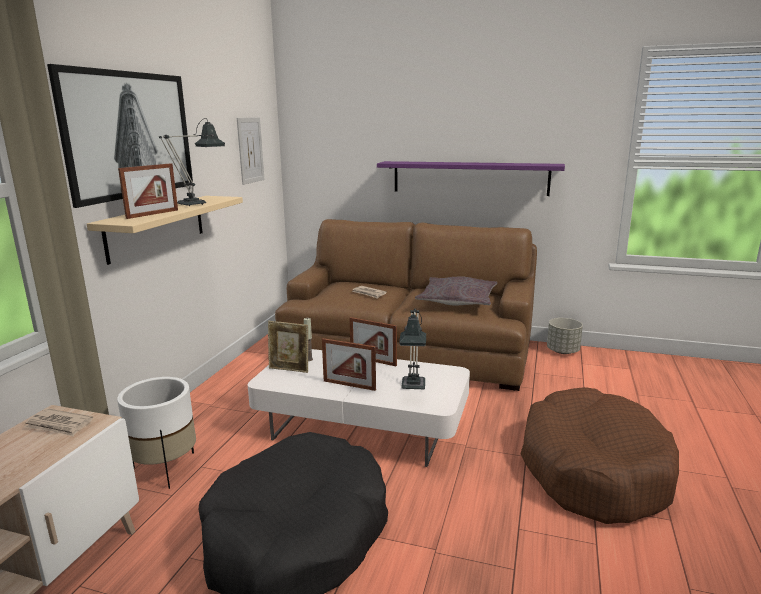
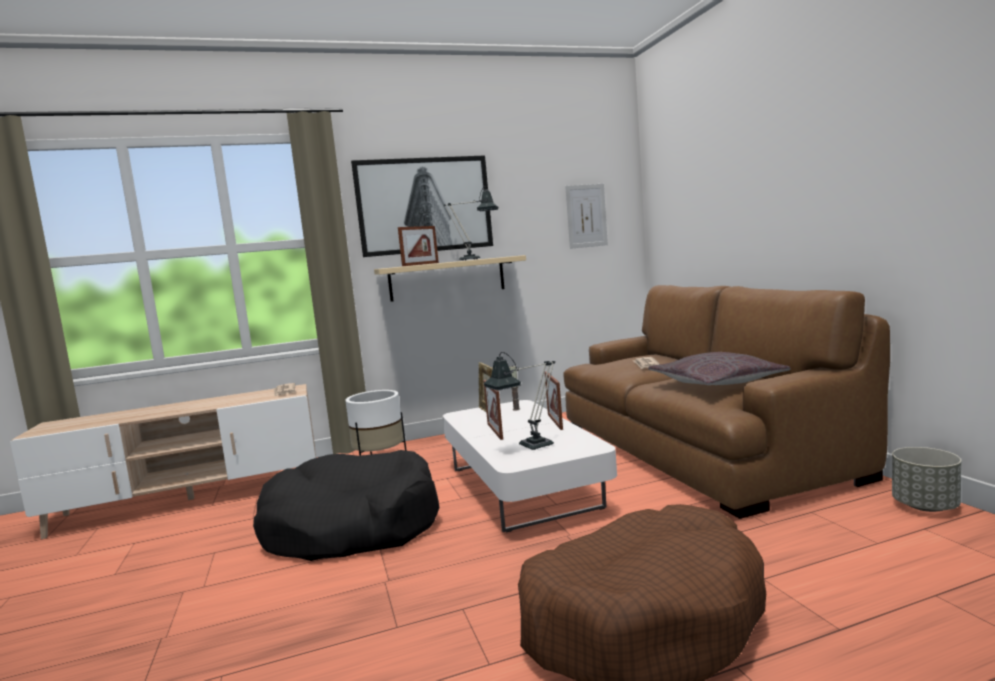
camera: 55 degrees right, 10 degrees down
(153, 214) = (420, 264): picture frame -> picture frame turned 45 degrees counterclockwise
(469, 178) = (803, 224): purple shelf -> none

